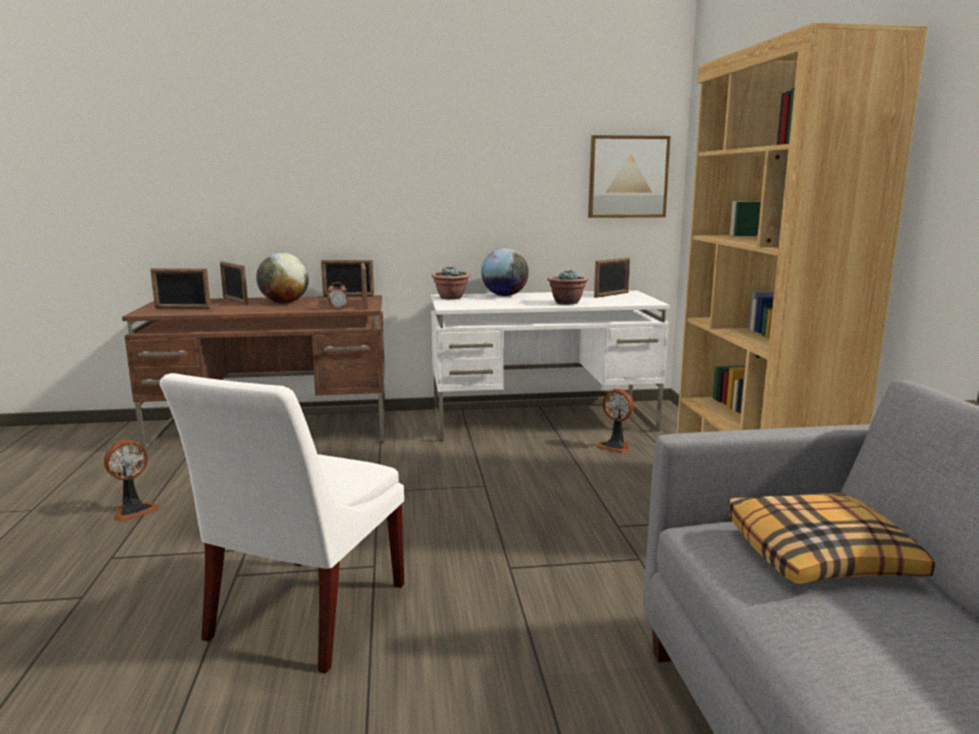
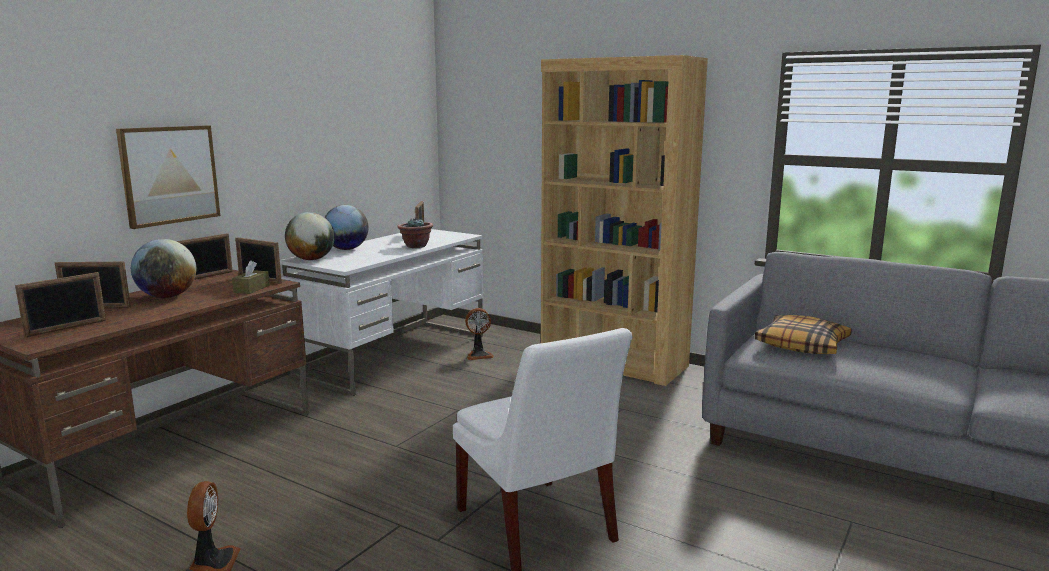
camera: 50 degrees left, 0 degrees up
(338, 308) = (251, 289): alarm clock -> brown tissue box
(451, 298) = (312, 259): potted plant -> globe
(628, 177) = (406, 132): picture -> picture (169, 175)

